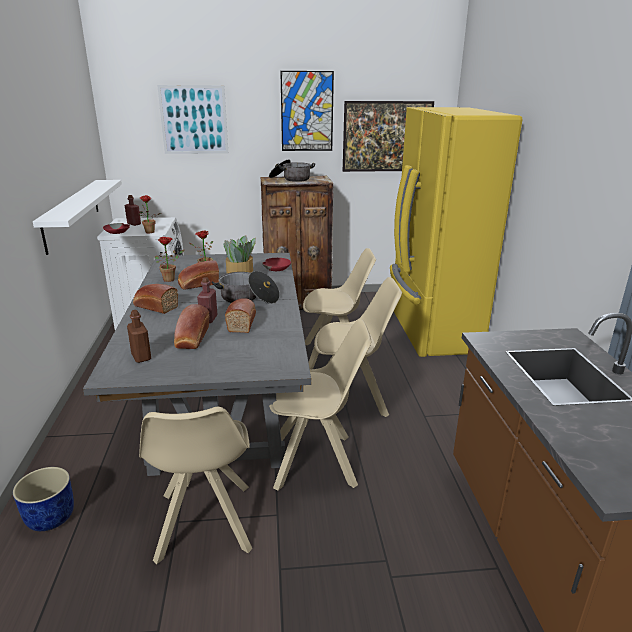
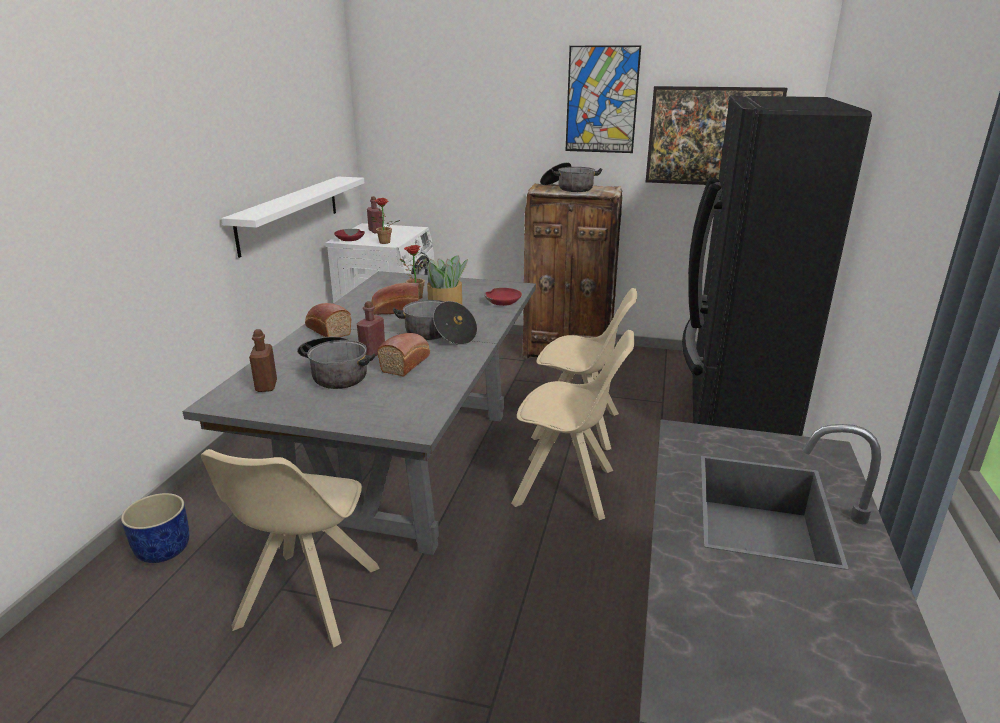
camera: 20 degrees right, 0 degrees up
(171, 279) = (371, 300): potted plant -> none
(192, 339) = (335, 374): bread -> cooking pot
(194, 120) = (459, 108): picture -> none
(316, 462) = (477, 557): beige chair -> none
(429, 329) = (731, 413): yellow fridge -> black fridge

